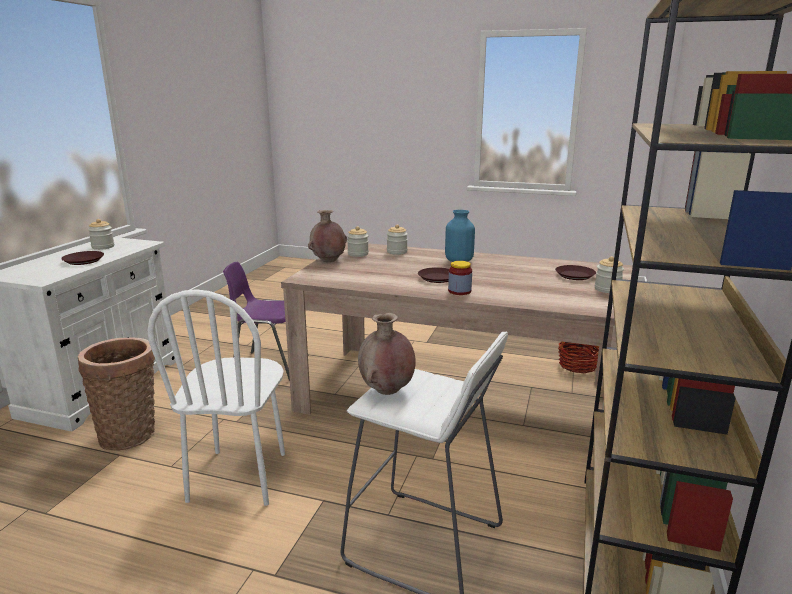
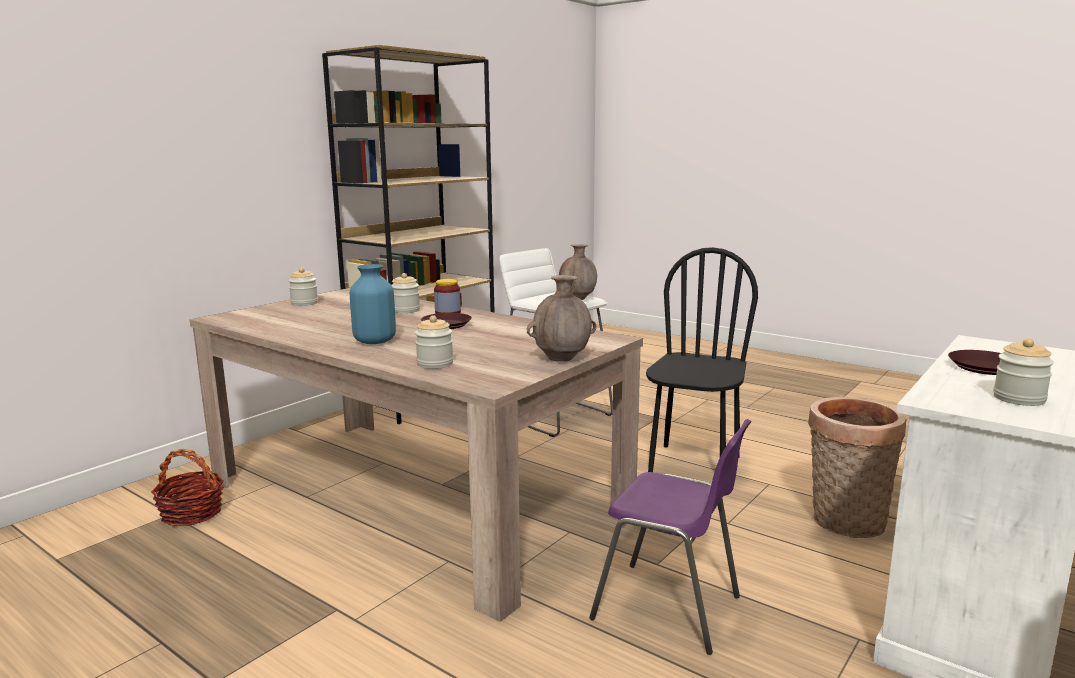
camera: 160 degrees left, 5 degrees down
(239, 476) = (693, 466): white chair -> black chair
(358, 254) = (503, 366): jar -> jar (406, 310)
(574, 275) = (291, 315): brown plate -> none

